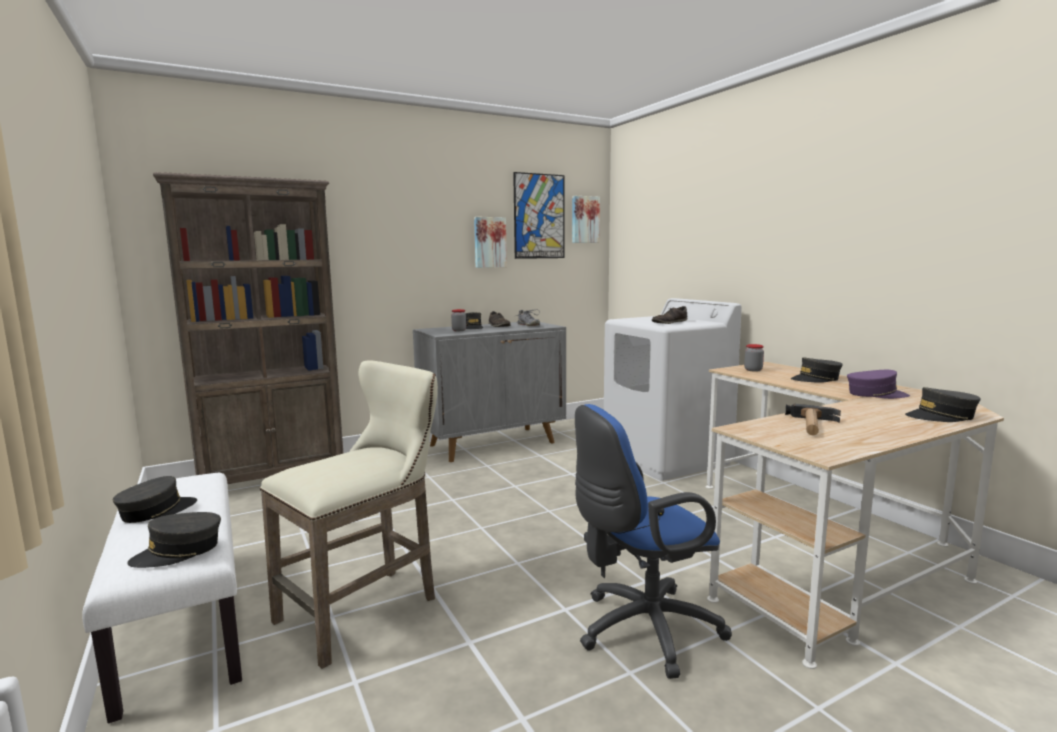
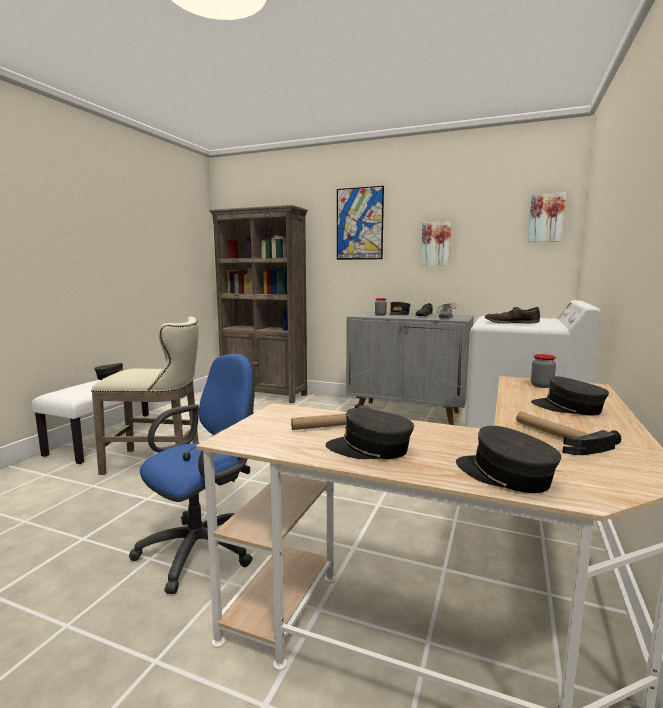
camera: 50 degrees right, 0 degrees up
(179, 551) = (74, 392): grey cap -> grey cap (370, 449)
(539, 216) = (490, 218): picture -> picture (359, 224)
(641, 630) = (205, 547): blue office chair -> blue office chair turned 105 degrees clockwise
(876, 394) = (556, 437): purple cap -> hammer

